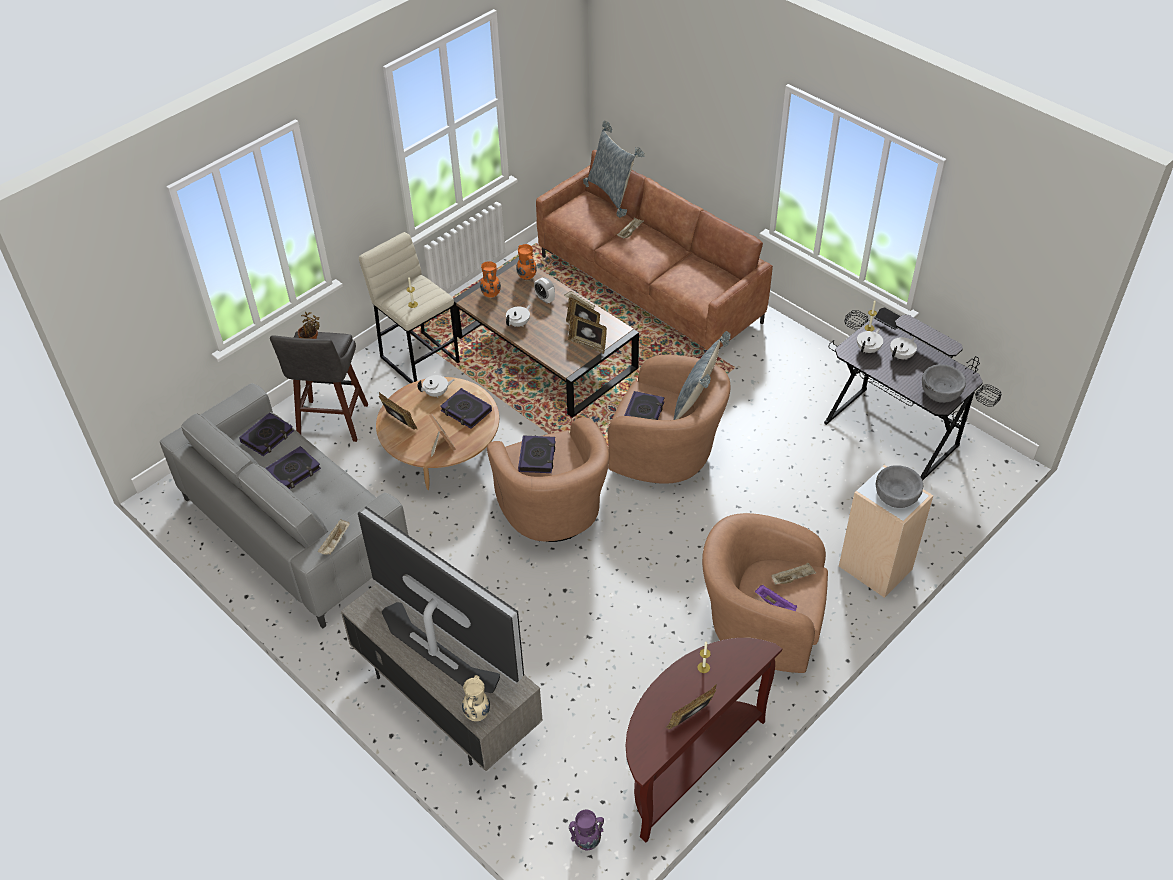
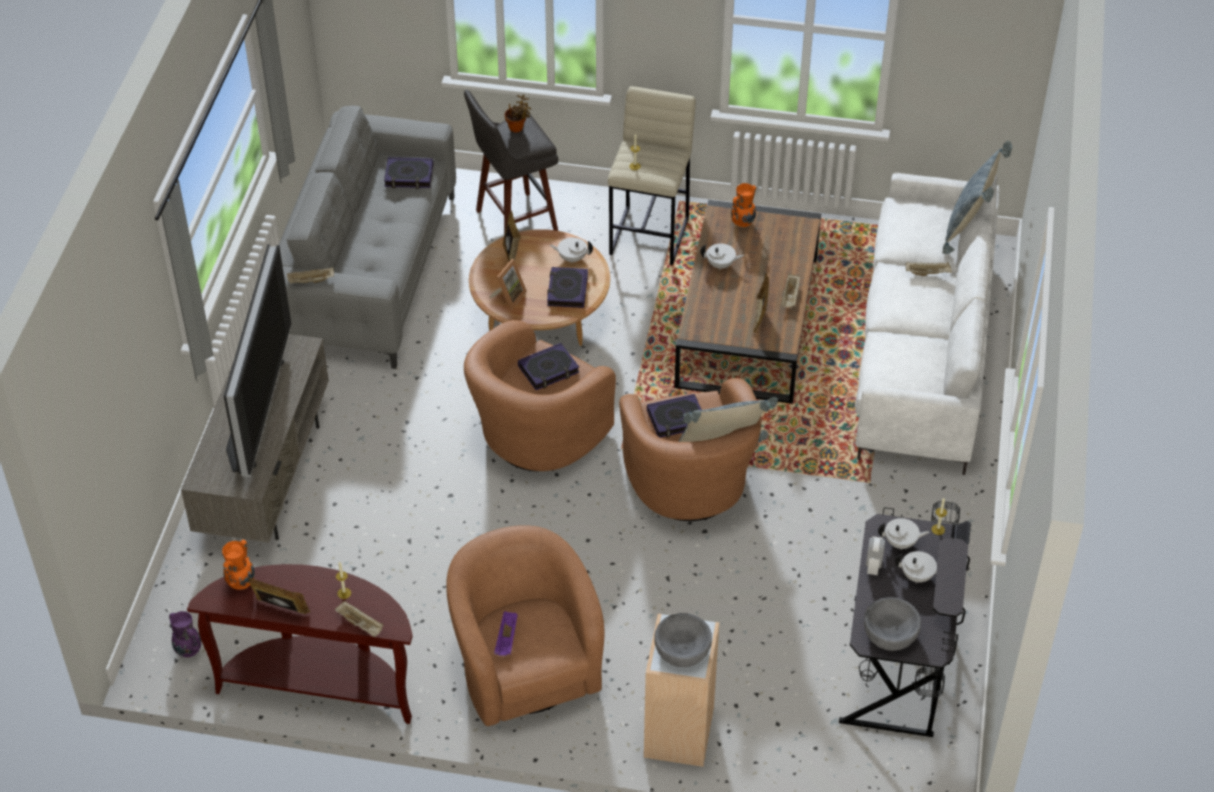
camera: 55 degrees right, 0 degrees up
(294, 471) = (384, 215): book -> none
(437, 393) = (572, 258): white teapot -> white teapot turned 150 degrees clockwise
(477, 713) = (205, 473): beige vase -> none
(527, 277) = (794, 235): orange vase -> orange vase (240, 583)
(545, 299) = (775, 265): alarm clock -> alarm clock (873, 565)
(588, 344) = (740, 331): picture frame -> none
(648, 290) = (920, 353): brown sofa -> white sofa
(792, 578) = (551, 638): beige tray -> beige tray (361, 624)

